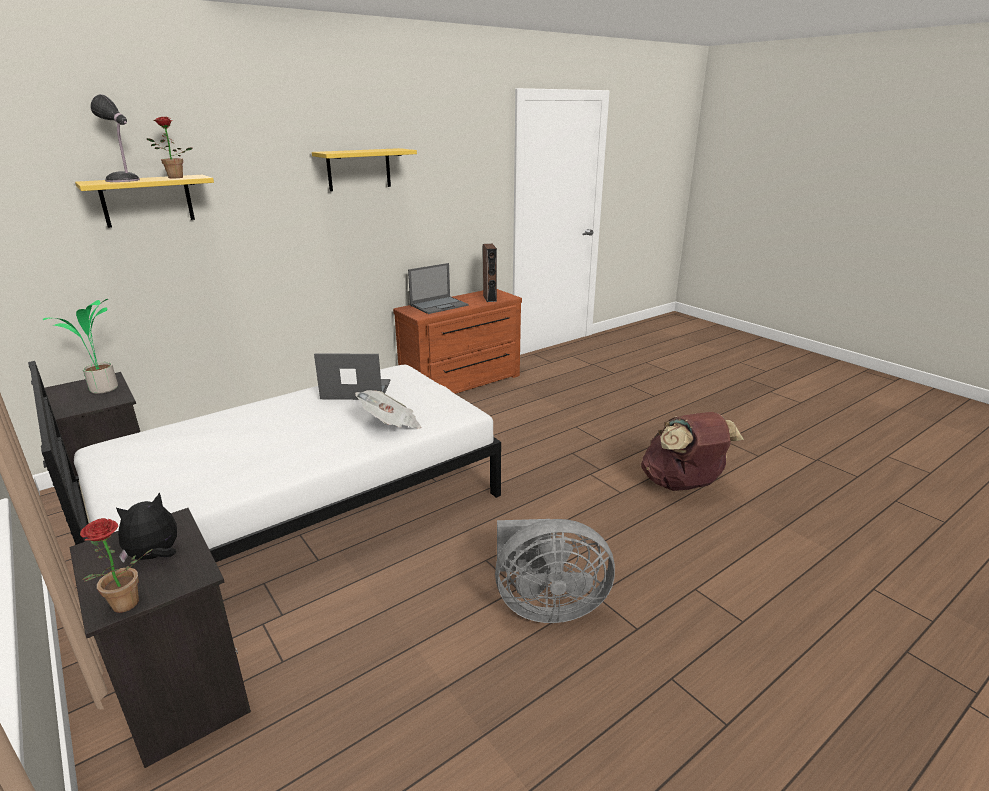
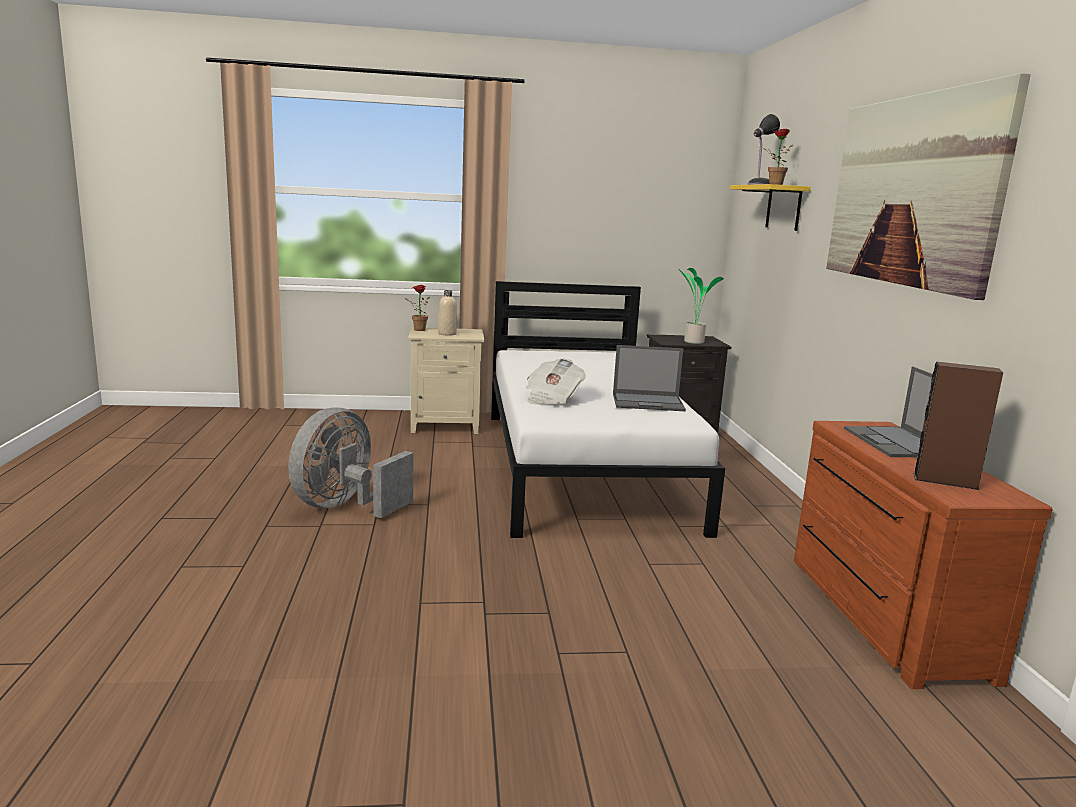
camera: 120 degrees right, 10 degrees down
(155, 556) = (447, 334): plush toy -> beige bottle
(182, 694) = (446, 425): black nightstand -> beige nightstand
(355, 390) = (649, 402): laptop -> laptop turned 60 degrees clockwise
(359, 169) = (912, 191): yellow shelf -> picture
(682, 485) = (366, 656): brown backpack -> none

